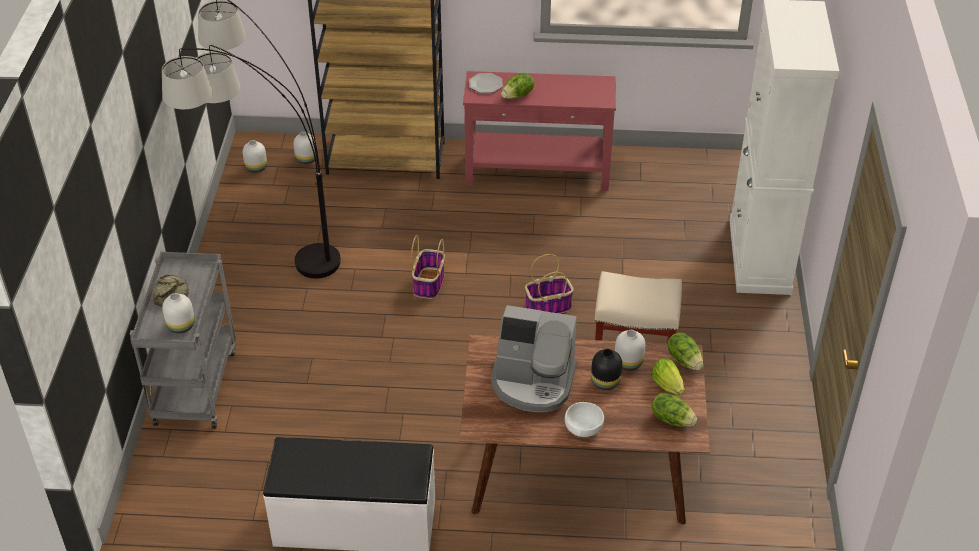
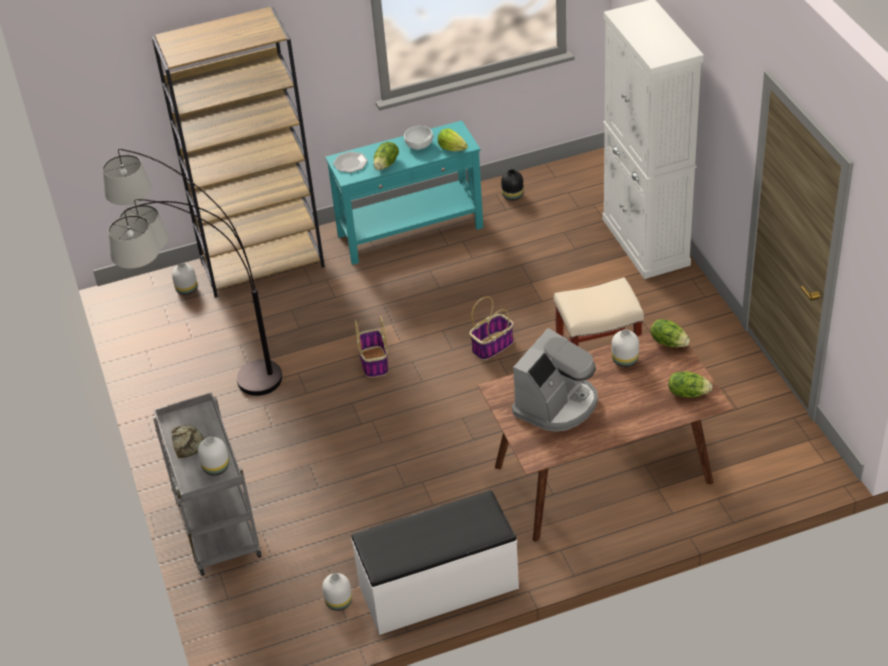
camera: 20 degrees left, 0 degrees up
(256, 168) = (143, 313): white vase -> white vase (339, 602)
(533, 382) = (557, 404): coffee machine -> coffee machine turned 45 degrees counterclockwise
(538, 172) = (411, 232): red console table -> turquoise console table
(584, 427) = (622, 425): white bowl -> white bowl (419, 144)
(605, 381) = (615, 382): black vase -> black vase (512, 195)
(667, 385) = (667, 367): lettuce -> lettuce (452, 148)

